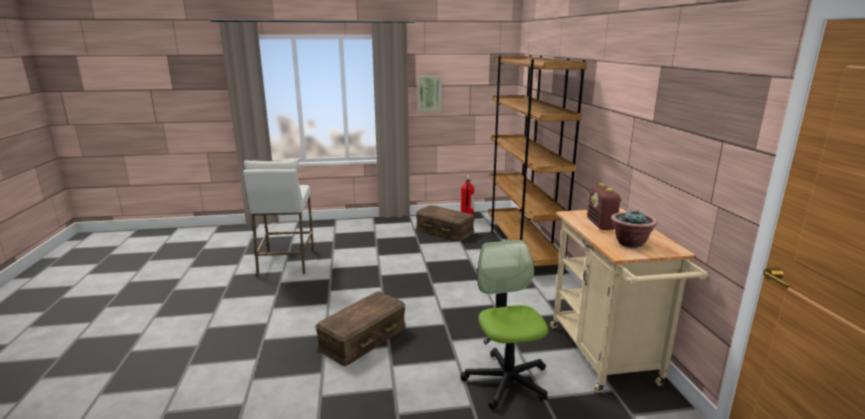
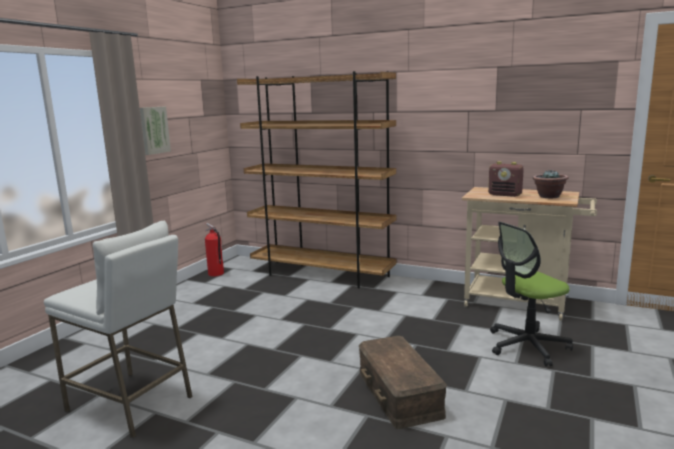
camera: 55 degrees left, 5 degrees down
(445, 230) = (227, 291): brown storage box -> none
(506, 381) = (527, 346): office chair -> office chair turned 45 degrees counterclockwise

